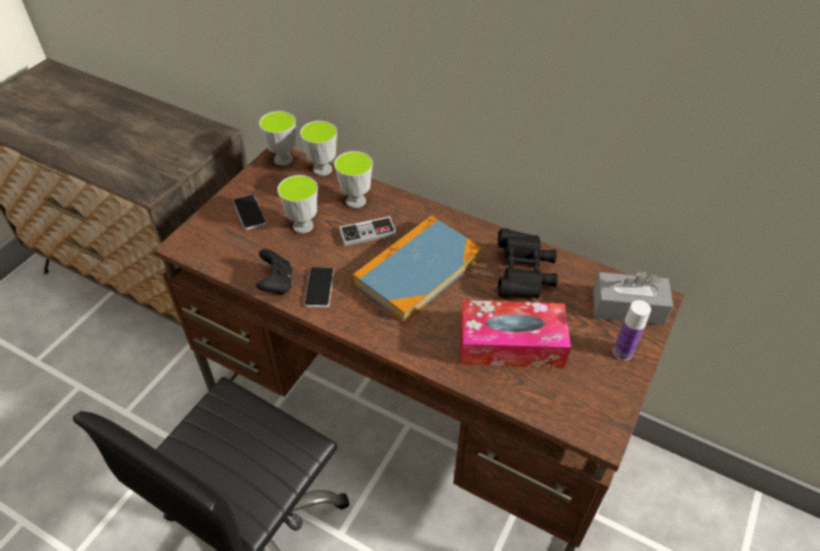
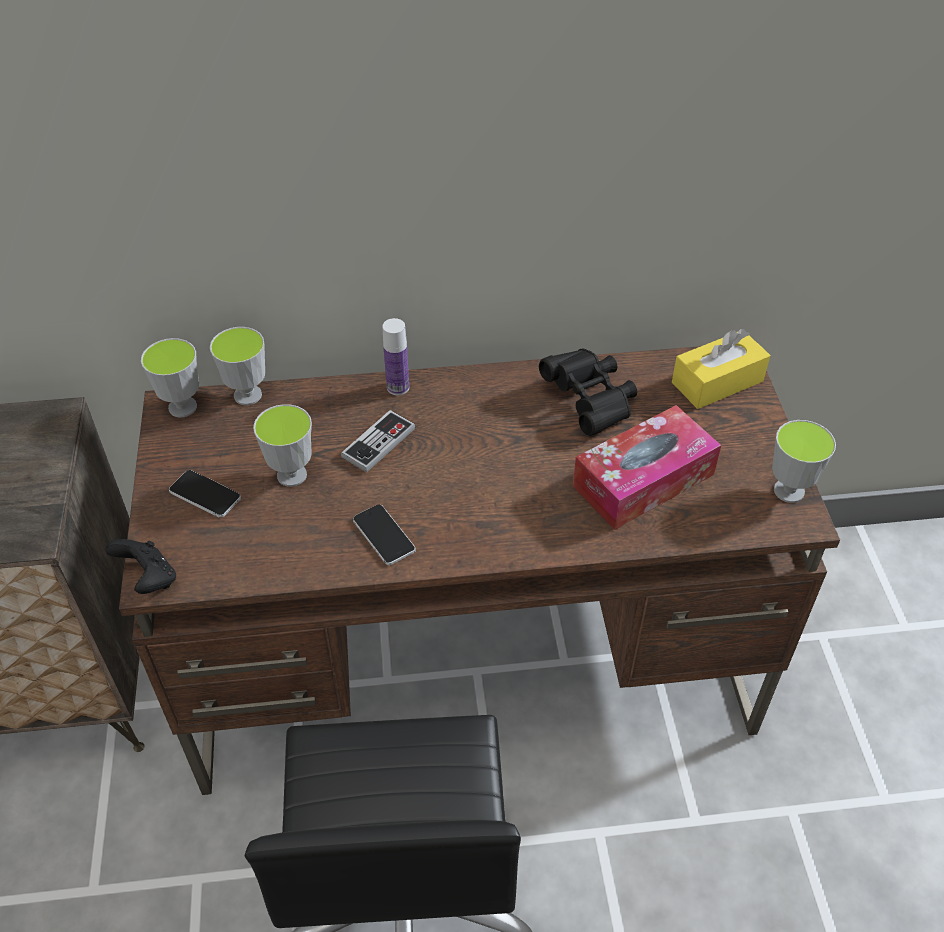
camera: 35 degrees left, 0 degrees up
(276, 284) = (328, 559): black game controller -> black game controller (149, 579)
(356, 201) = (328, 413): cup -> cup (789, 491)
(417, 270) = (476, 456): book -> none
(623, 352) = (750, 428): bottle -> bottle (398, 387)
(627, 308) = (717, 382): grey tissue box -> yellow tissue box

